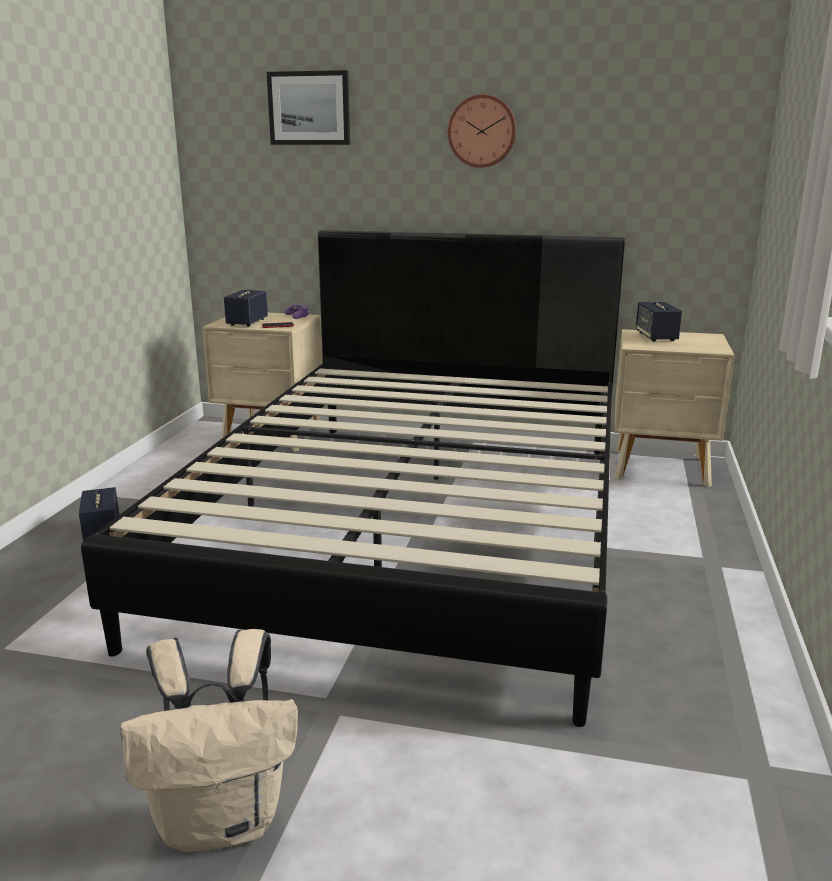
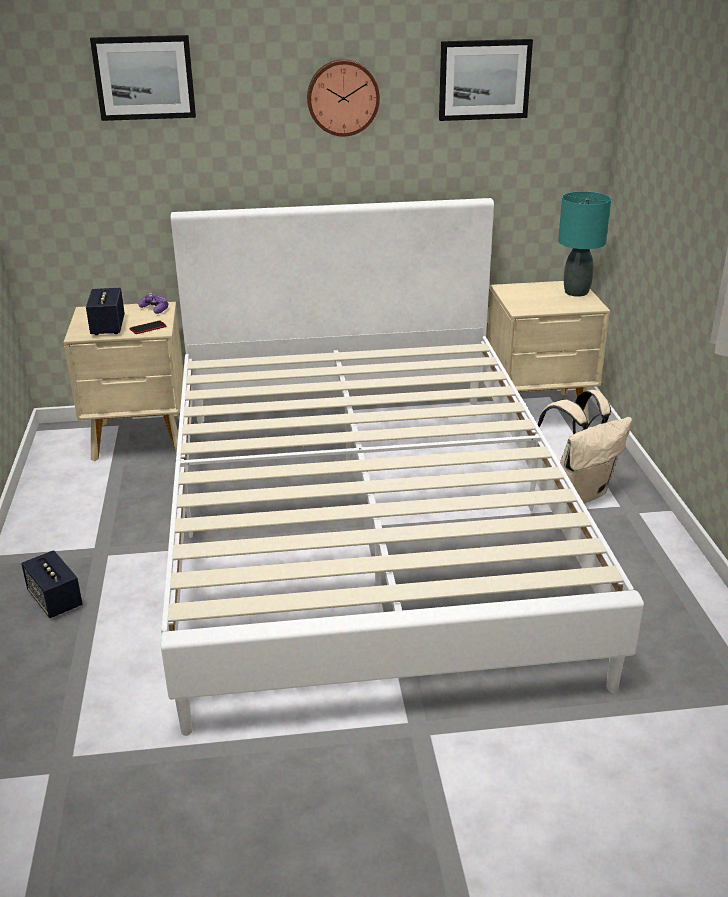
camera: 20 degrees left, 10 degrees up
(223, 820) = (405, 852): beige backpack -> beige backpack (578, 493)
(417, 527) = (366, 525): black bed -> white bed
(623, 117) = (484, 79): none -> picture
(656, 337) = (529, 293): speaker -> none
(708, 341) = (576, 292): none -> turquoise table lamp

